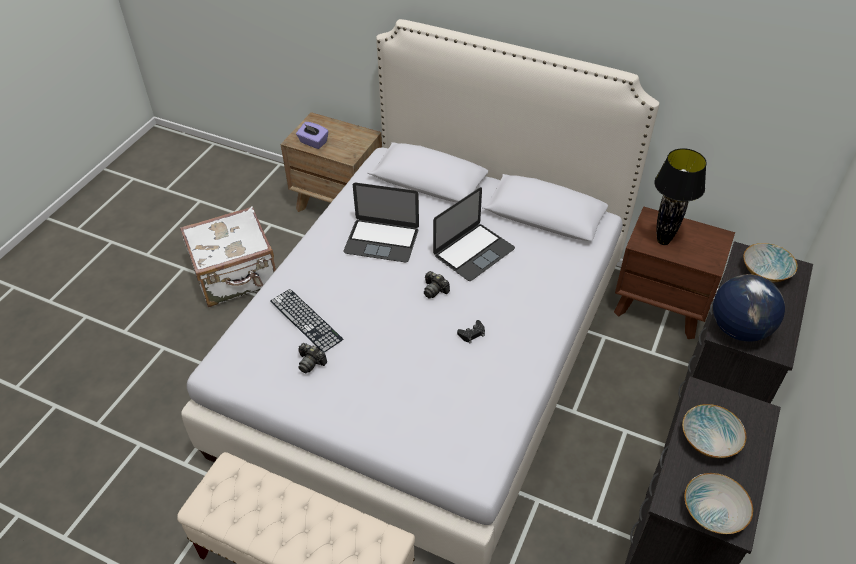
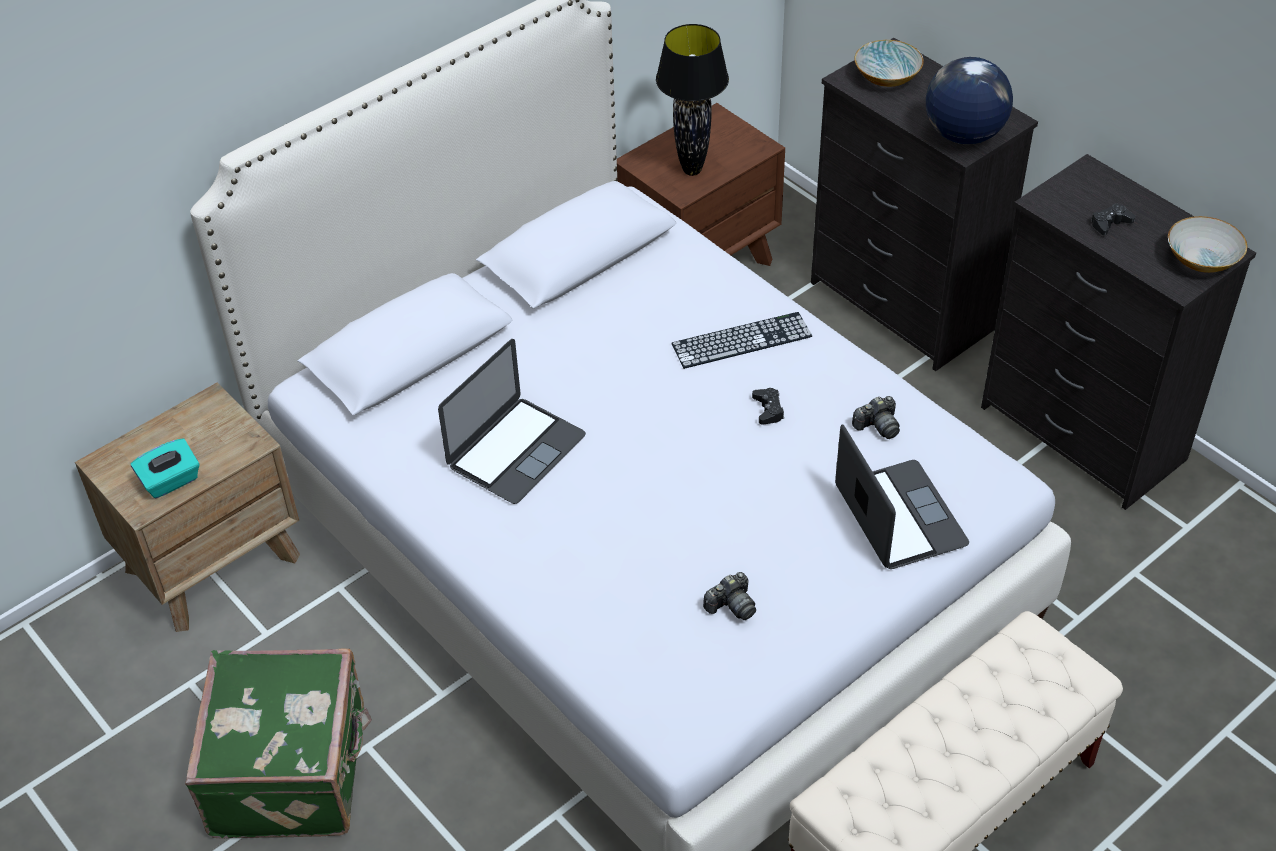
camera: 65 degrees left, 0 degrees up
(236, 276) = (293, 772): white suitcase -> green suitcase
(306, 320) = (639, 589): keyboard -> keyboard (741, 340)
(313, 142) = (171, 481): purple tissue box -> turquoise tissue box
(434, 290) = (662, 421): camera -> camera (877, 426)
(474, 252) = (609, 354): laptop -> laptop (899, 515)
(710, 440) = (1110, 223): bowl -> black game controller

